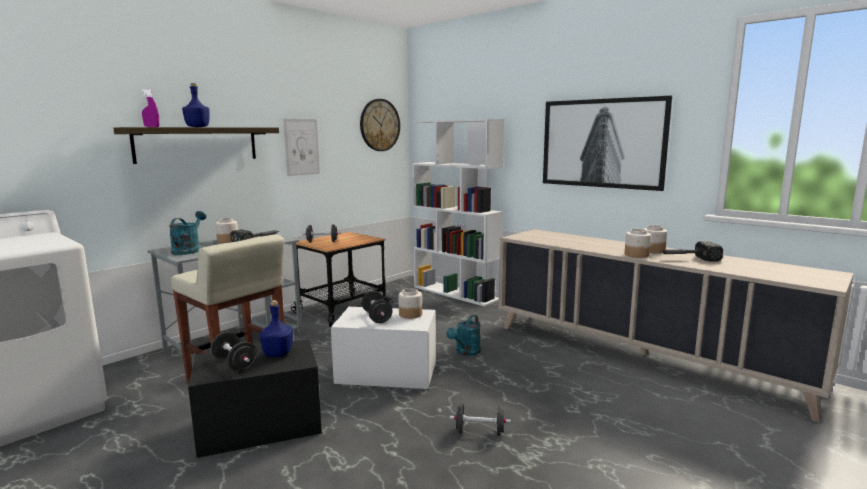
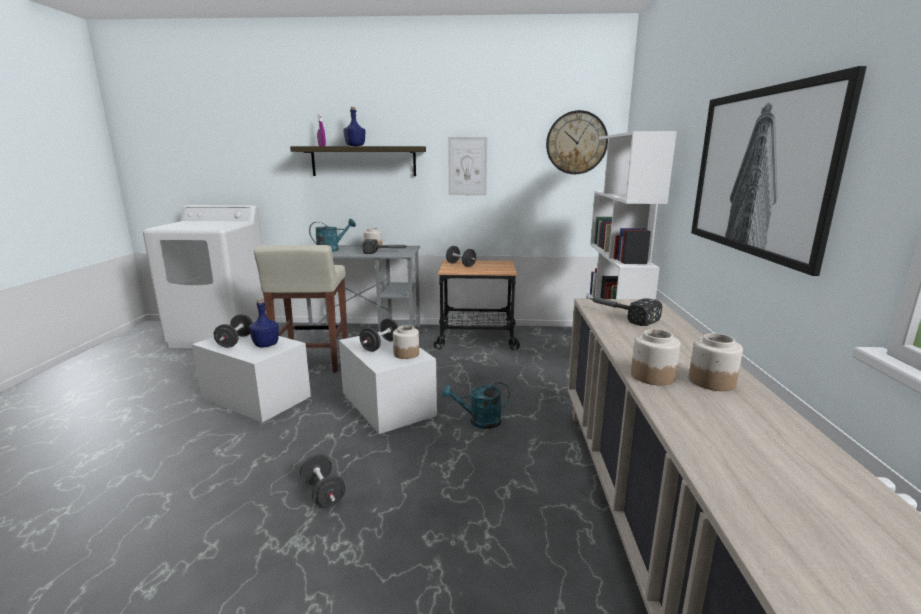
camera: 50 degrees right, 5 degrees up
(261, 425) = (256, 397): black storage box -> white storage box
(687, 259) = (716, 416): hammer -> hammer (619, 315)

